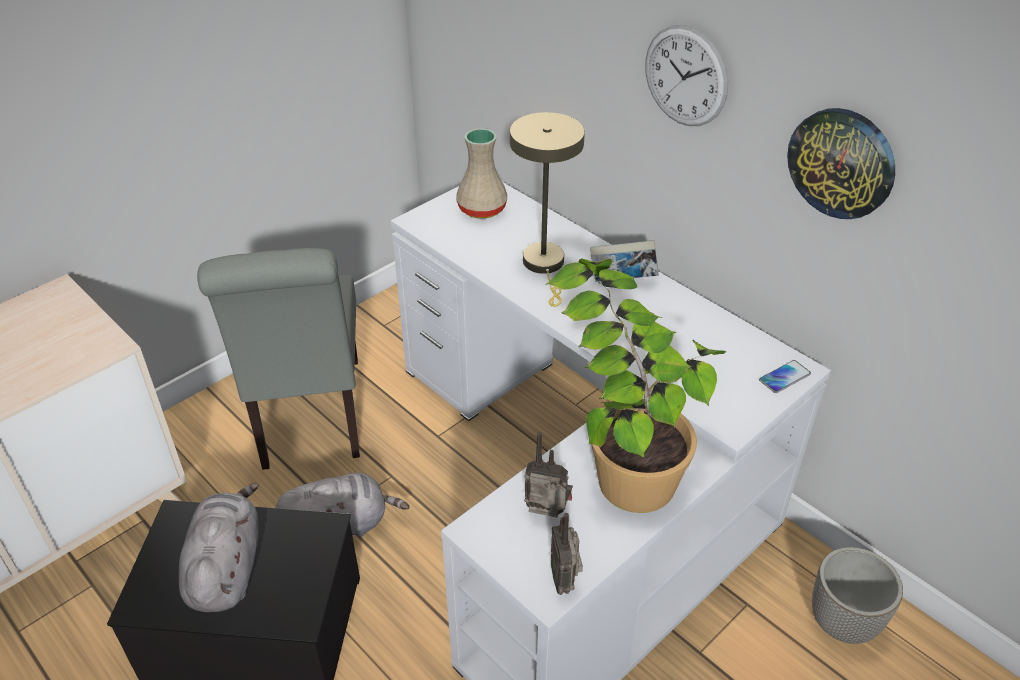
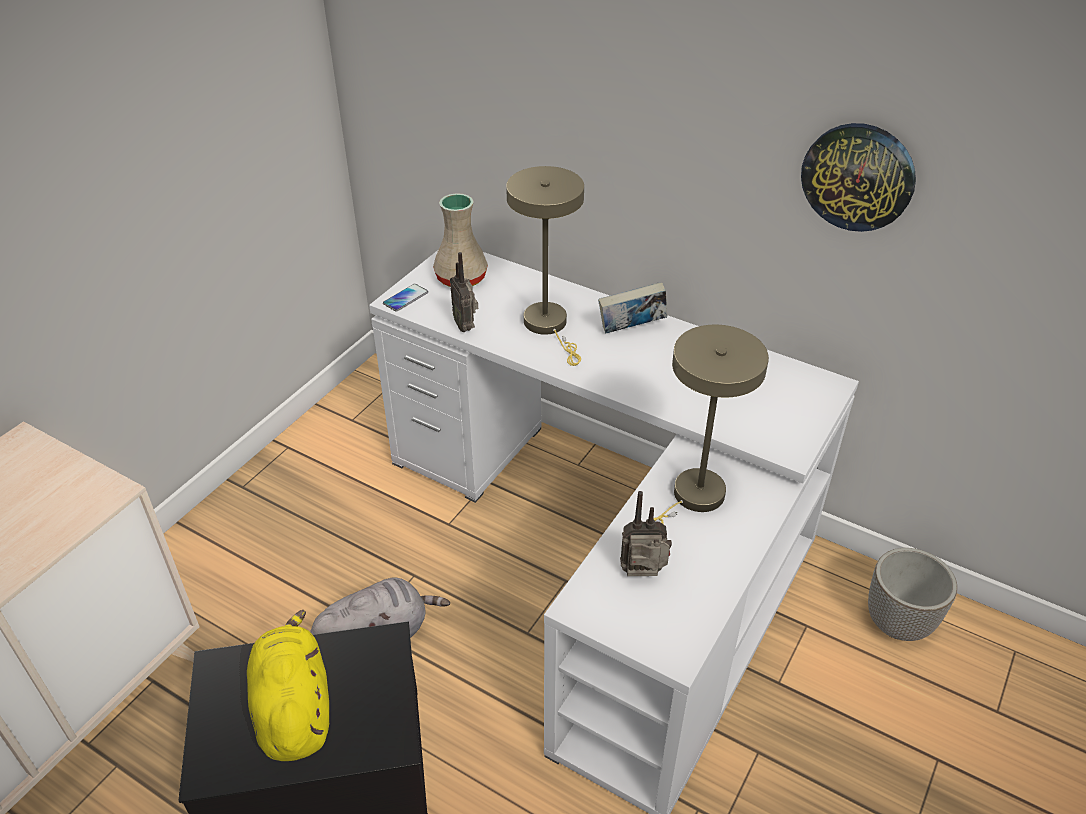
camera: 15 degrees left, 0 degrees up
(226, 568) = (294, 708): grey plush toy -> yellow plush toy
(310, 419) = (305, 534): grey chair -> none
(564, 580) = (686, 636): radio -> radio (466, 326)
(622, 452) = (692, 498): potted plant -> beige table lamp
(685, 76) = (681, 111): wall clock -> none
(784, 377) = (820, 395): phone -> phone (405, 298)

